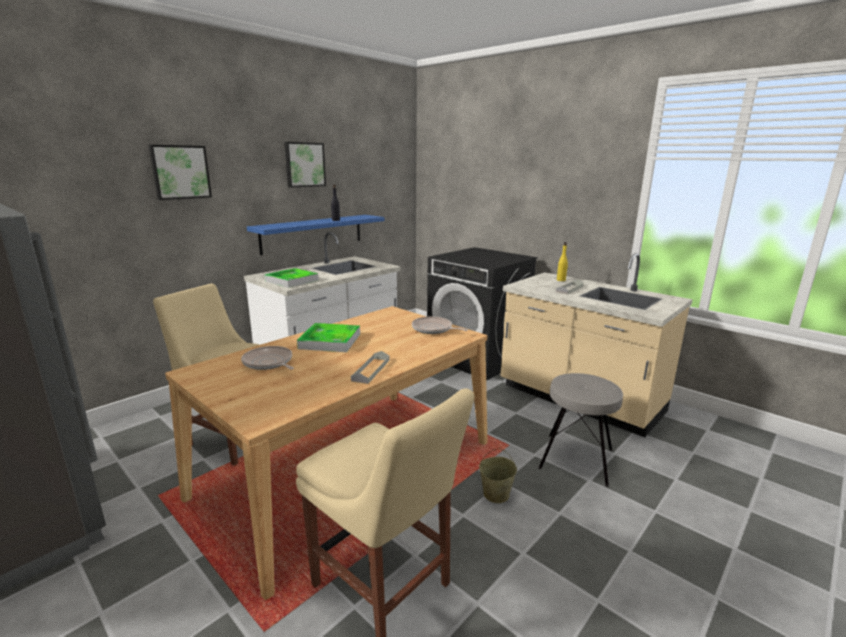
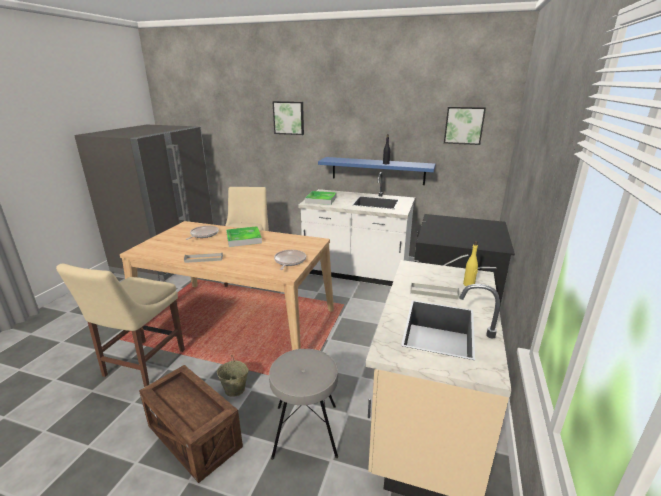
camera: 65 degrees right, 5 degrees up
(304, 164) = (376, 116): picture -> picture (464, 125)
(566, 539) = (194, 436): none -> crate

